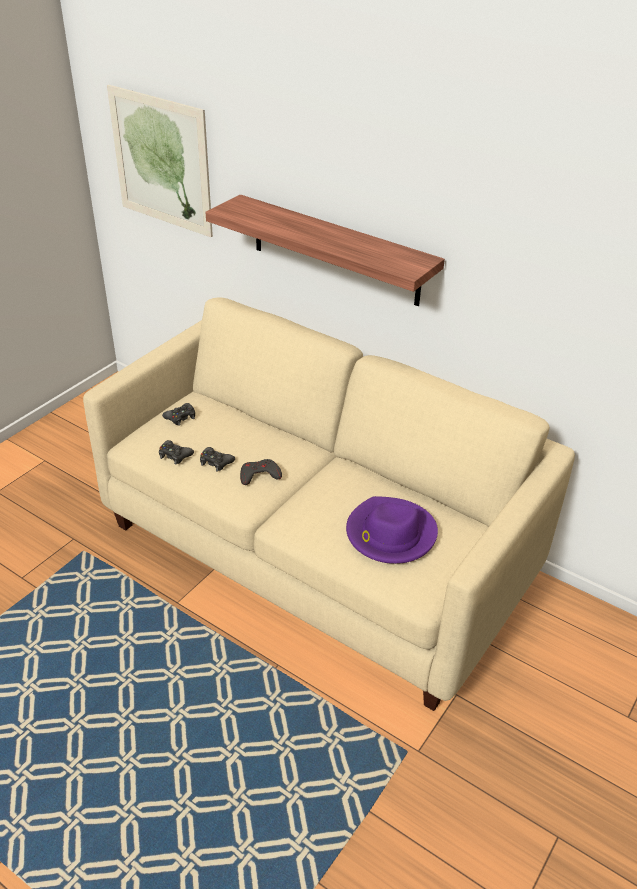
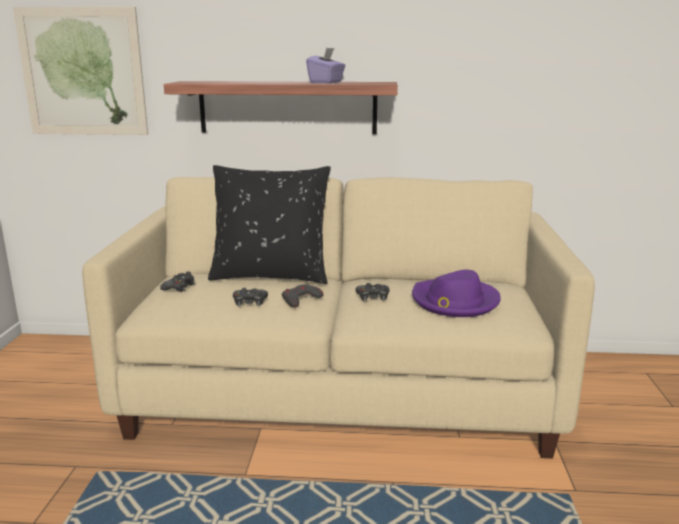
camera: 30 degrees left, 20 degrees down
(175, 455) = (203, 308): black game controller -> black game controller (373, 297)
(268, 428) = (271, 275): none -> black pillow
(359, 247) = (326, 82): none -> purple tissue box

